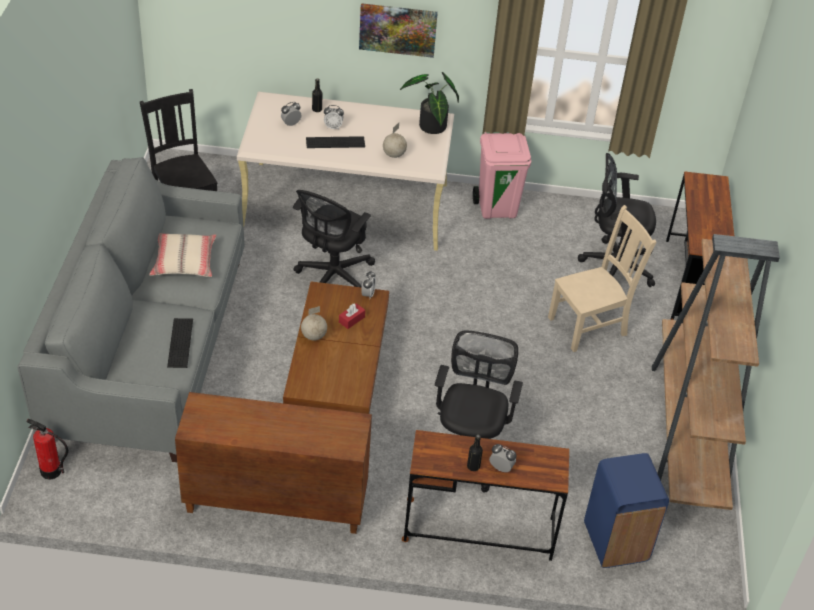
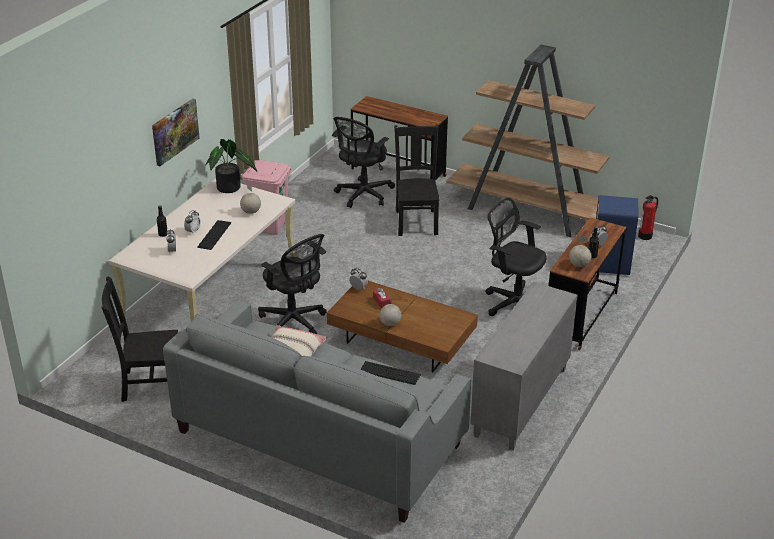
camera: 65 degrees left, 10 degrees down
(51, 471) = (436, 522): fire extinguisher -> fire extinguisher (645, 236)
(274, 503) = (521, 402): brown cabinet -> grey cabinet
(444, 456) = (578, 265): none -> globe
(590, 326) = (416, 221): beige chair -> black chair

